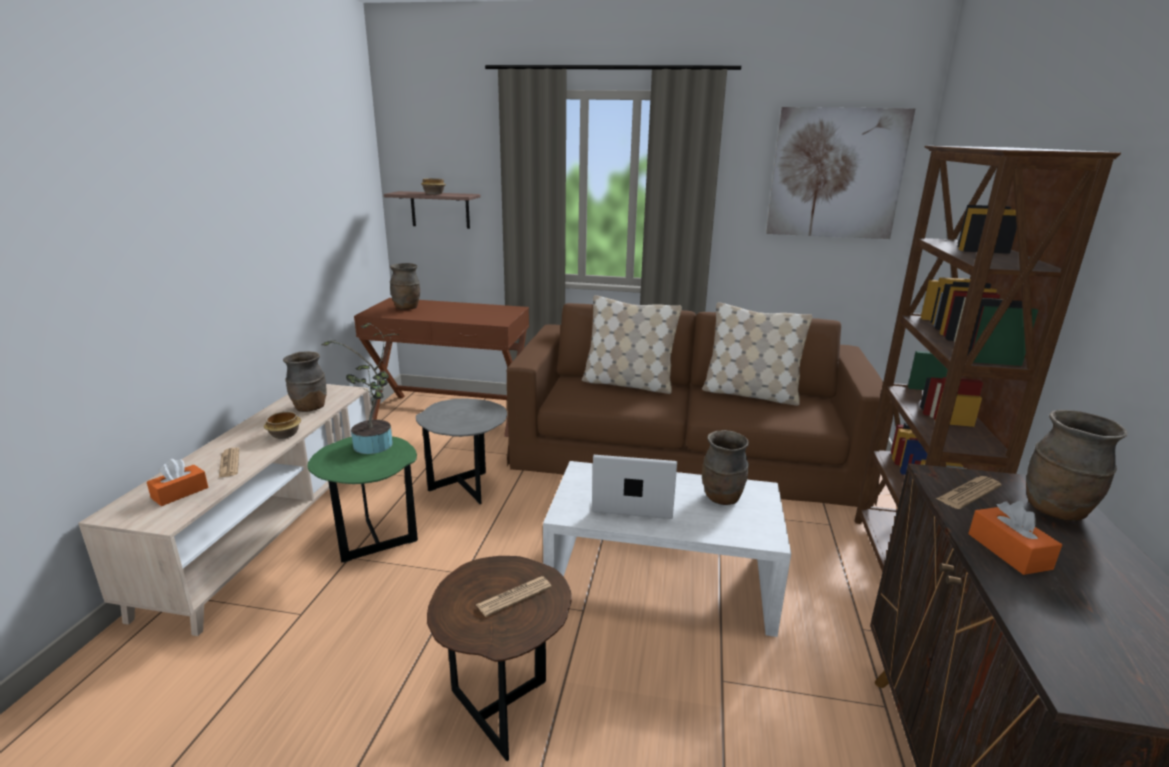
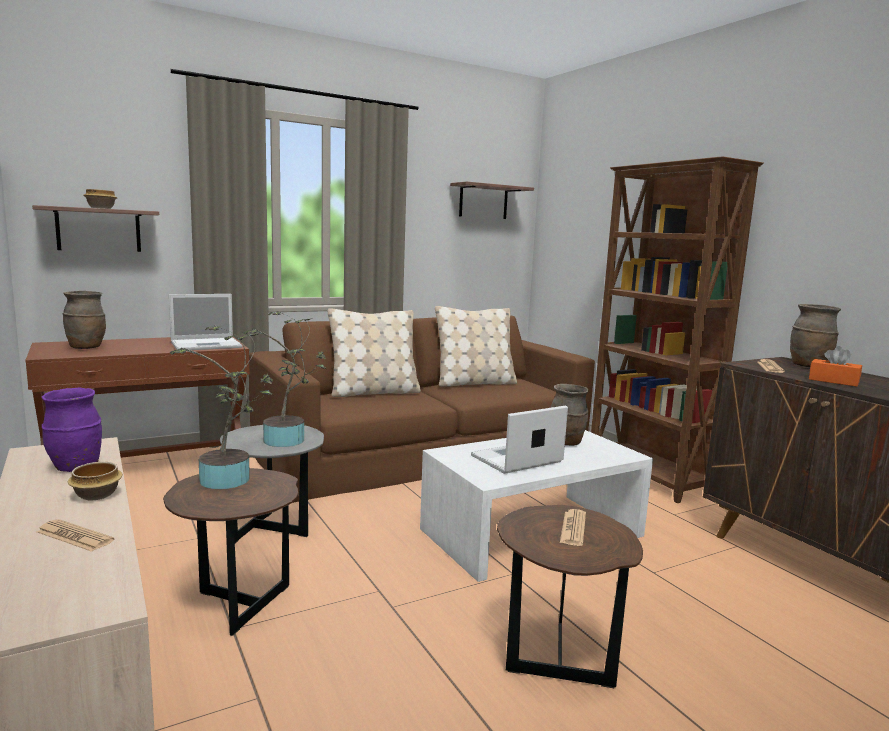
camera: 40 degrees left, 10 degrees down
(180, 493) = (63, 580): orange tissue box -> none
(309, 408) = (75, 467): brown vase -> purple vase
(373, 540) = (236, 604): green side table -> brown side table
(467, 421) = (288, 441): none -> potted plant
(487, 317) = (207, 345): none -> laptop
(836, 174) = (483, 201): picture -> shelf

